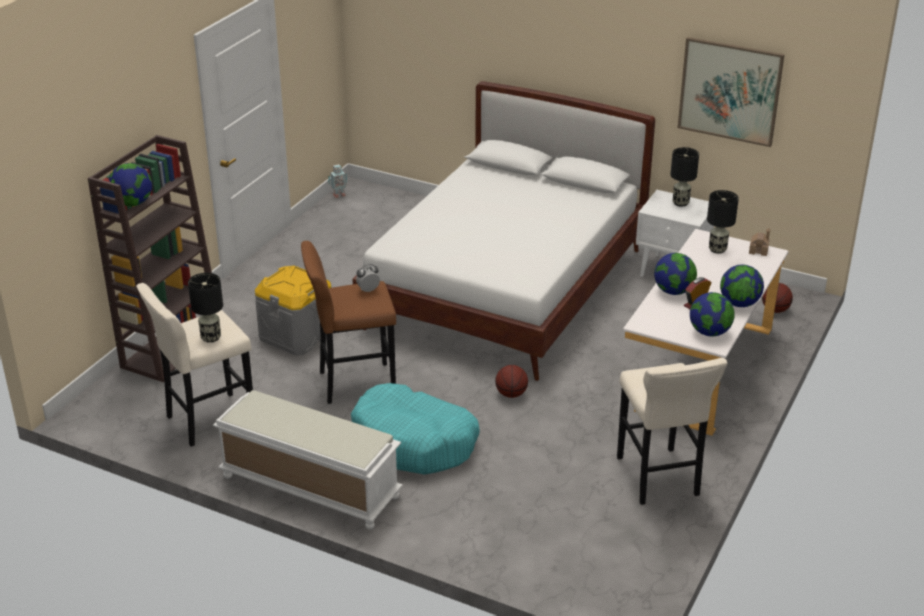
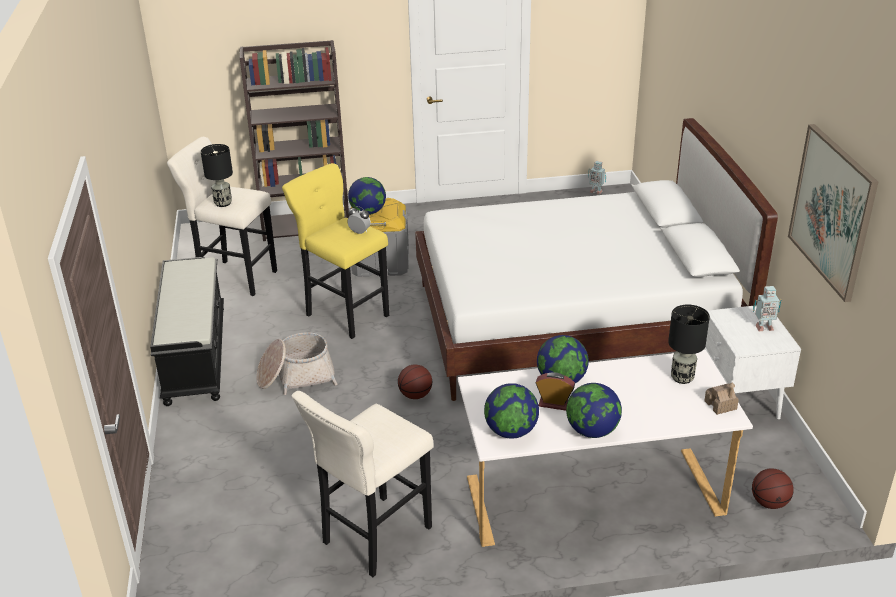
camera: 55 degrees right, 0 degrees up
(133, 203) = (270, 83): globe -> globe (368, 212)
(308, 487) = (194, 354): white bench -> black bench
(352, 383) = (345, 313): brown stool -> yellow stool
(414, 442) = (296, 376): turquoise dog bed -> basket
(680, 203) = (763, 327): black table lamp -> toy robot

